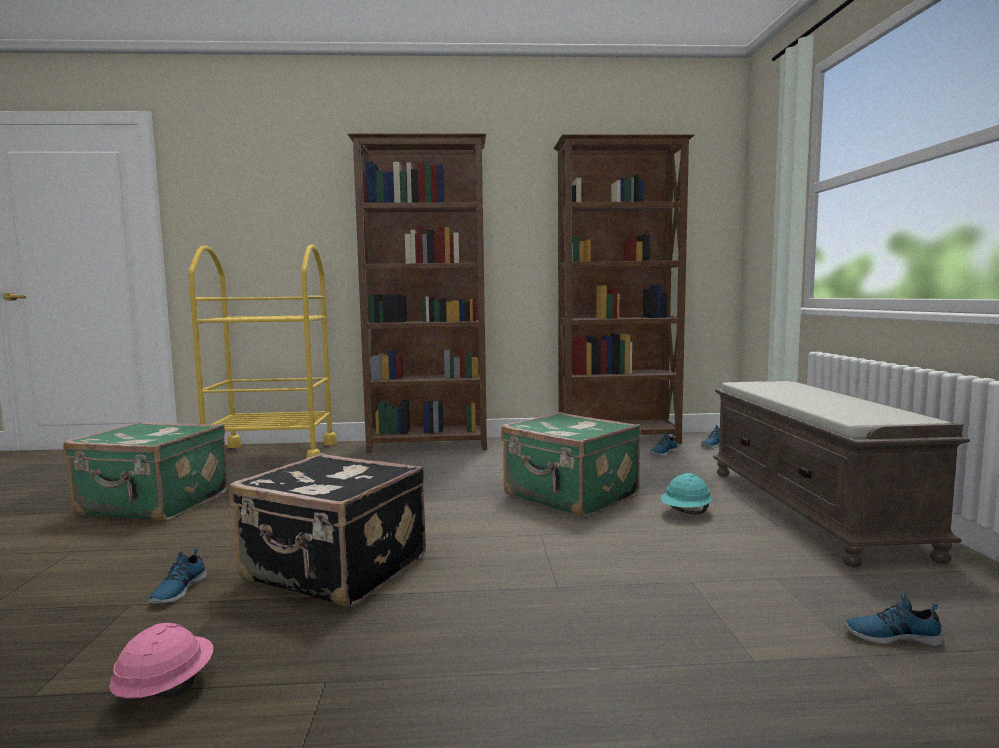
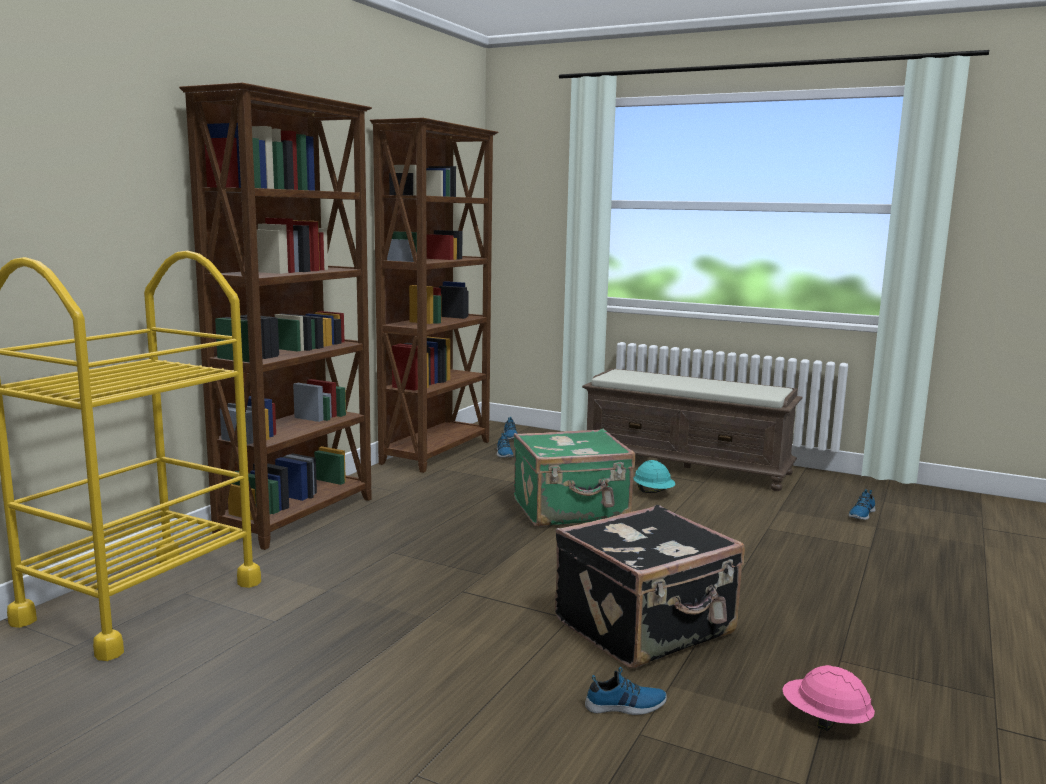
camera: 60 degrees left, 5 degrees up
(154, 505) = (277, 708): green suitcase -> none
(177, 590) = (626, 706): shoe -> shoe turned 45 degrees counterclockwise

